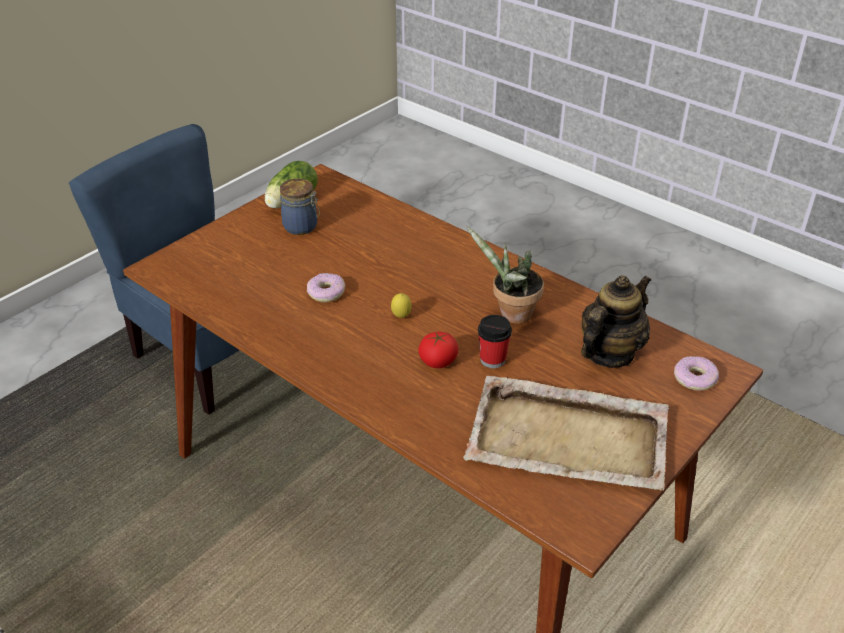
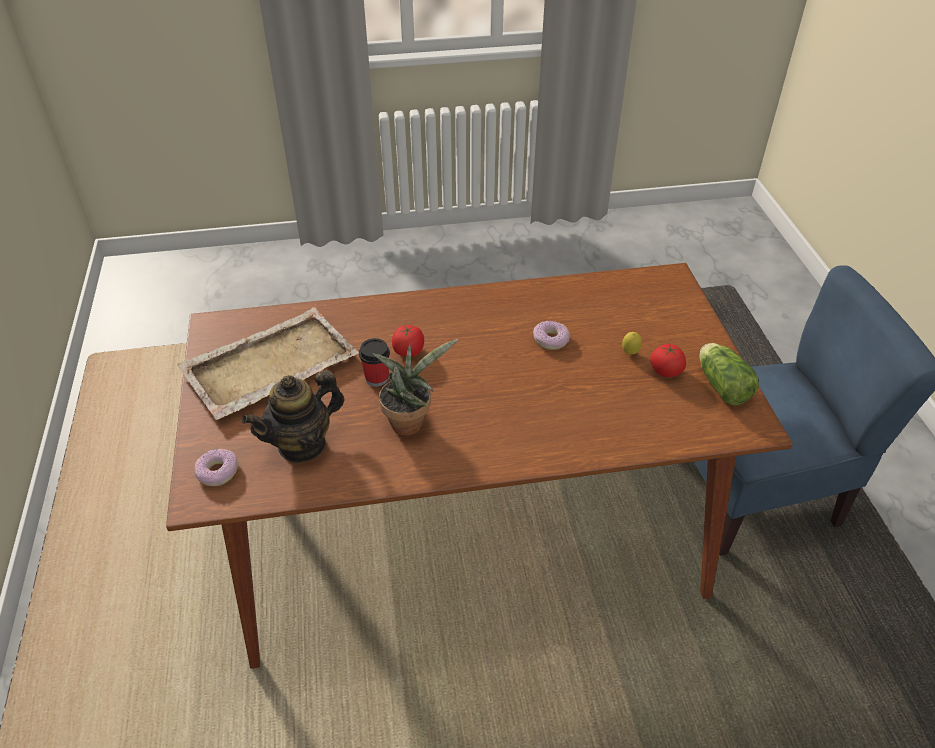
camera: 130 degrees right, 5 degrees up
(302, 227) = (666, 371): jar -> tomato
(401, 317) = (477, 361): lemon -> lemon (630, 353)
(609, 353) = (302, 444): teapot -> teapot turned 60 degrees clockwise

